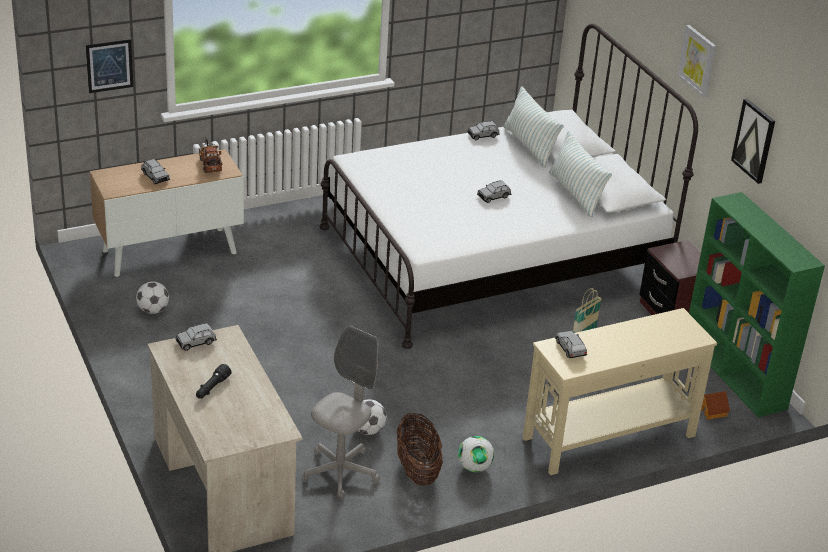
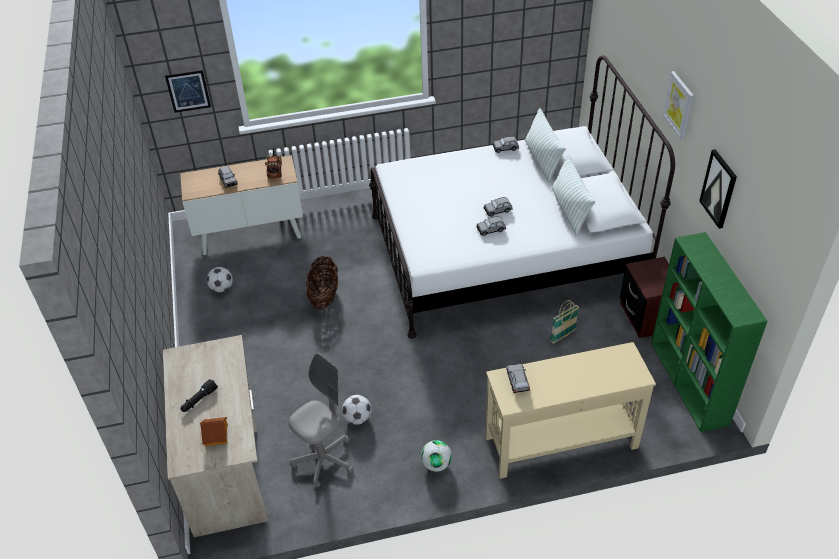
camera: 15 degrees right, 10 degrees up
(196, 342) = (201, 351): grey toy car -> grey toy car (491, 229)
(417, 469) = (388, 462): basket -> basket (324, 296)
(712, 410) = (660, 421): toy house -> toy house (216, 435)

